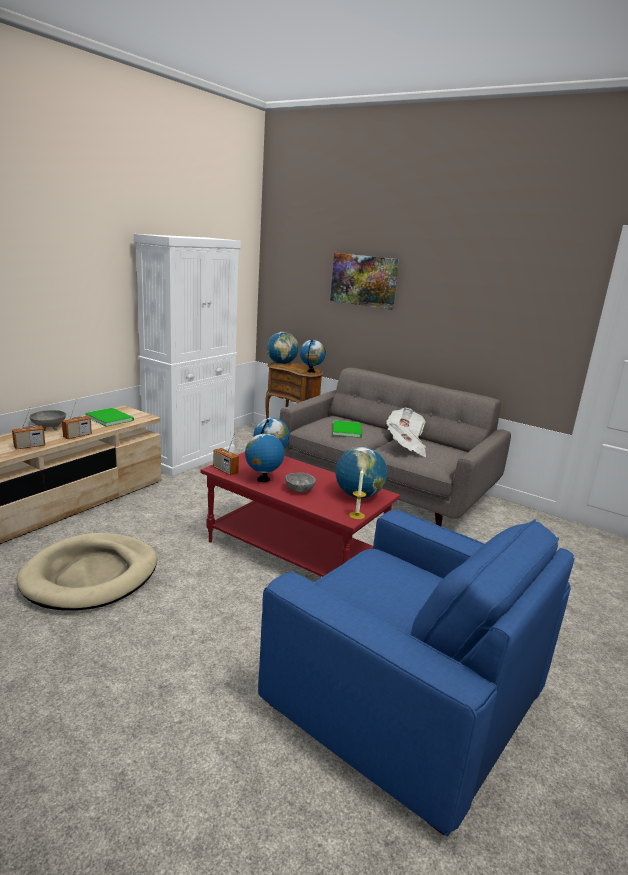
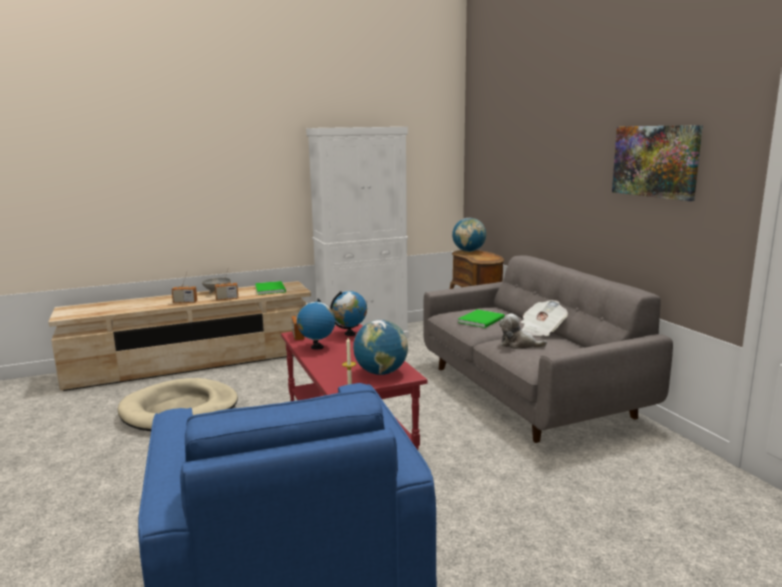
camera: 35 degrees right, 5 degrees down
(299, 490) = (334, 359): grey bowl -> none
(311, 371) = (487, 259): globe -> none
(364, 280) = (537, 158): picture -> picture (655, 161)
(407, 450) = (518, 345): newspaper -> plush toy

